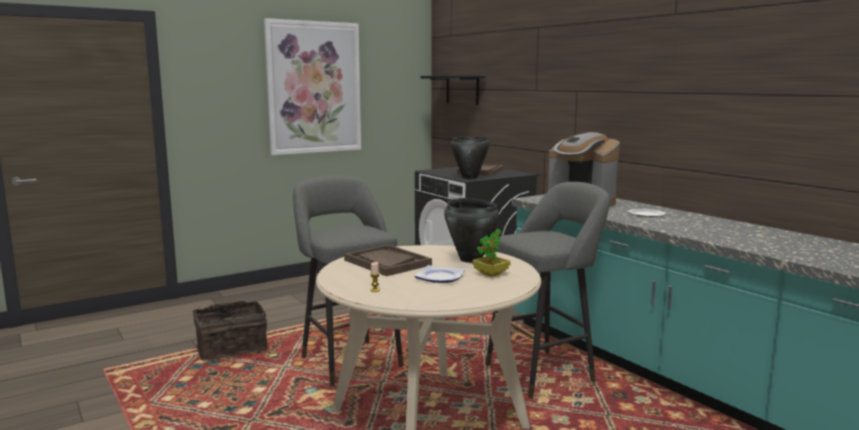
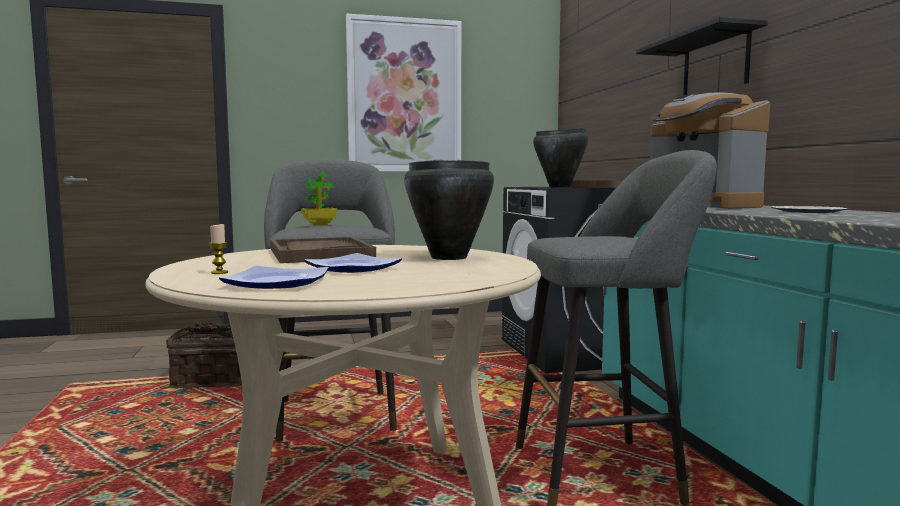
camera: 20 degrees right, 5 degrees down
(430, 296) = (278, 283): none -> plate
(462, 90) = (586, 95): black shelf -> black shelf (715, 64)
(491, 274) = (445, 270): potted plant -> potted plant (319, 224)

